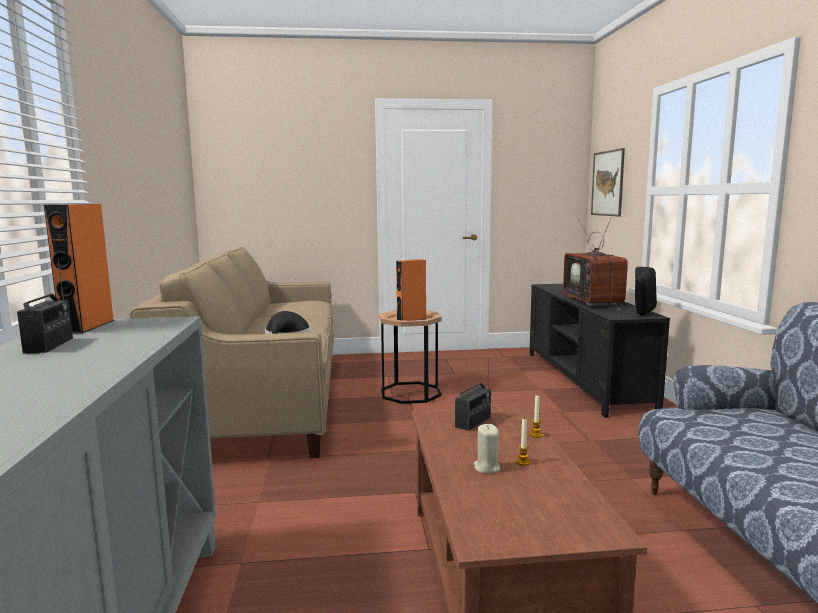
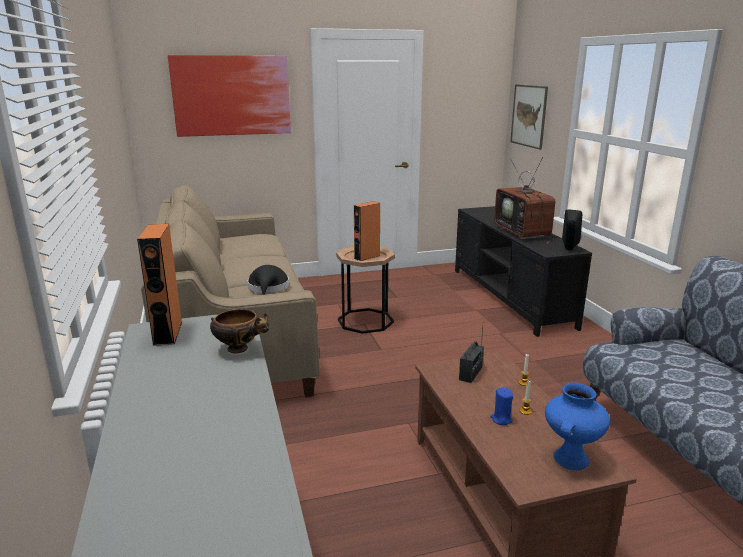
camera: 10 degrees left, 10 degrees up
(49, 345) = (165, 365): radio -> none
(145, 338) = (240, 349): none -> bowl
(295, 163) = (231, 95): none -> picture
(486, 468) = (501, 419): beige candle -> blue candle
(559, 515) = (570, 458): none -> blue vase

